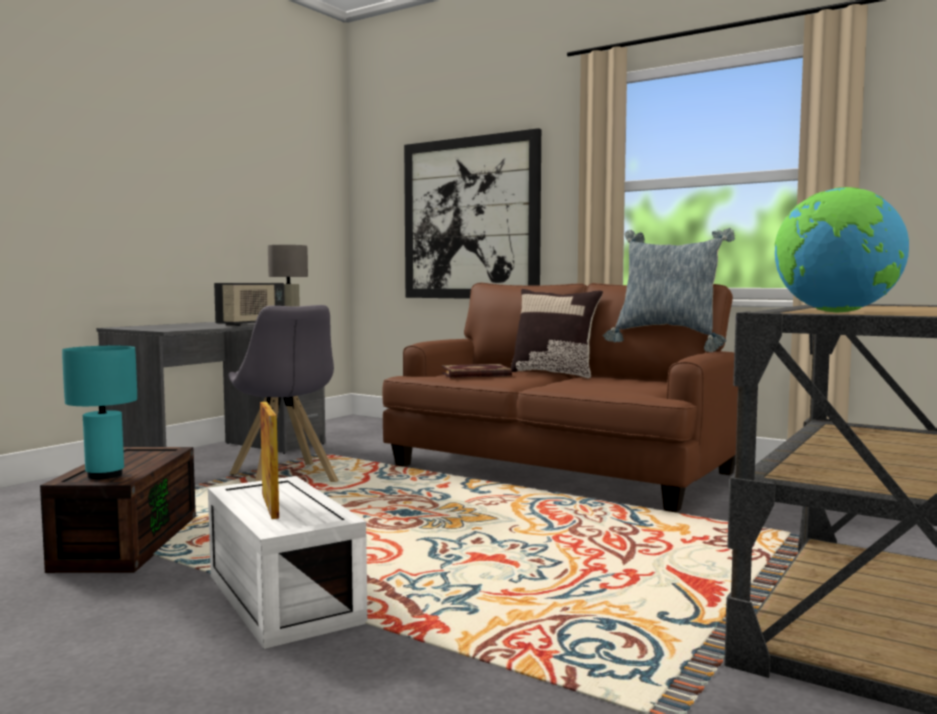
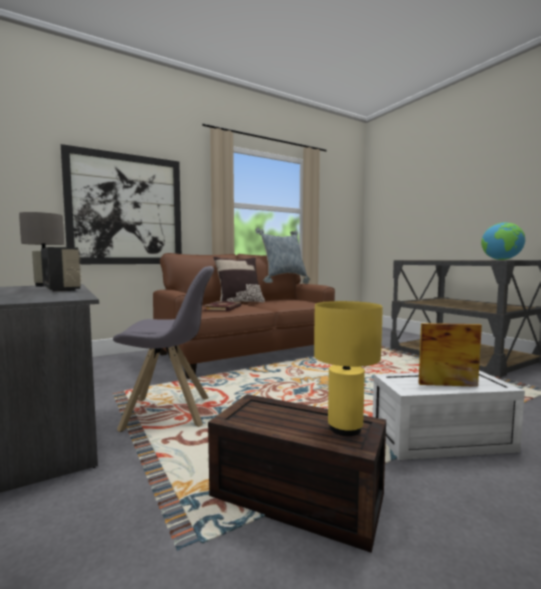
camera: 65 degrees left, 0 degrees up
(104, 475) = (346, 429): turquoise table lamp -> yellow table lamp

